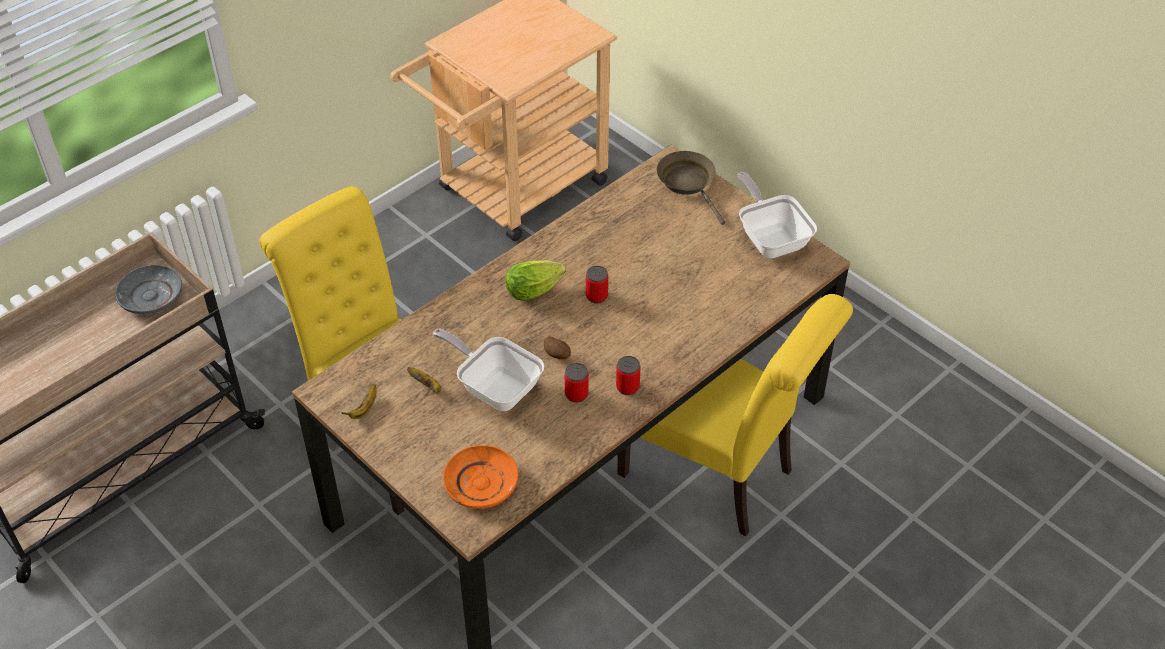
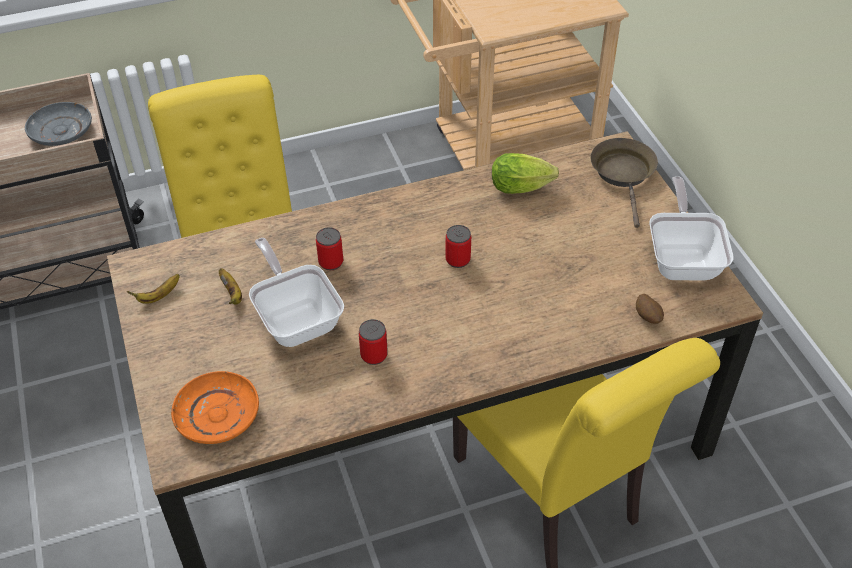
camera: 25 degrees right, 0 degrees up
(536, 290) = (400, 233): lettuce -> lettuce (524, 187)
(557, 355) = (380, 307): potato -> potato (648, 317)
(627, 387) = (432, 366): can -> can (331, 262)

